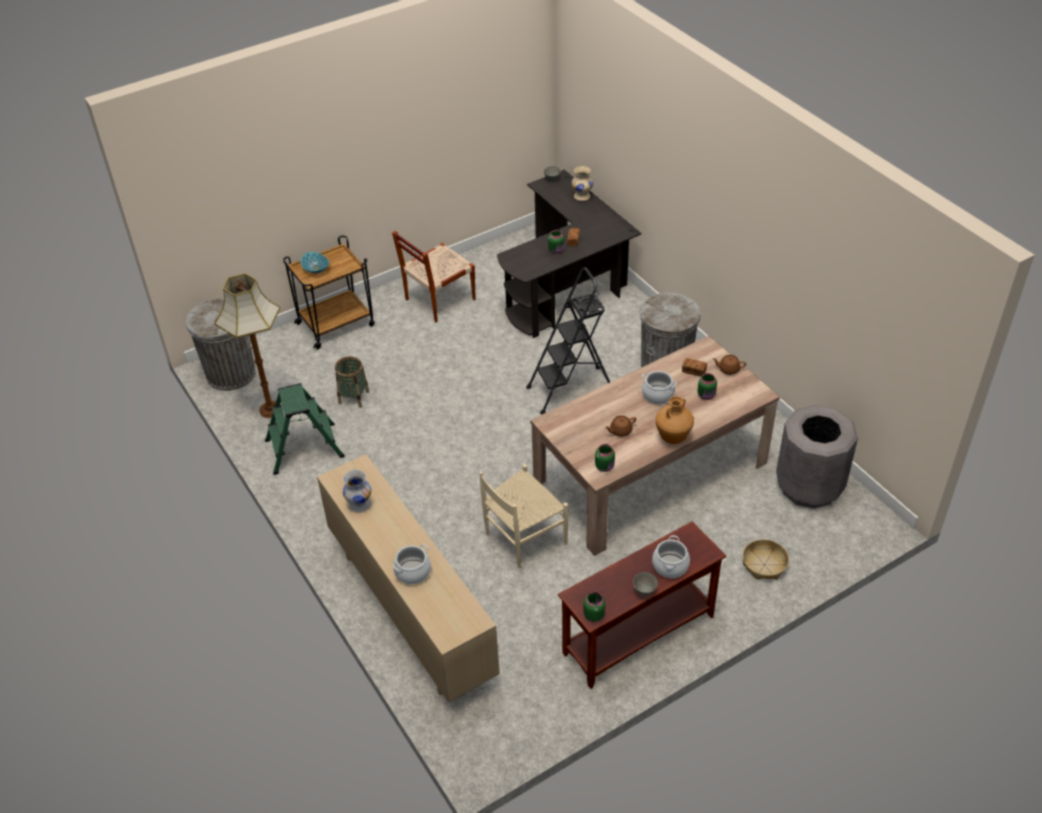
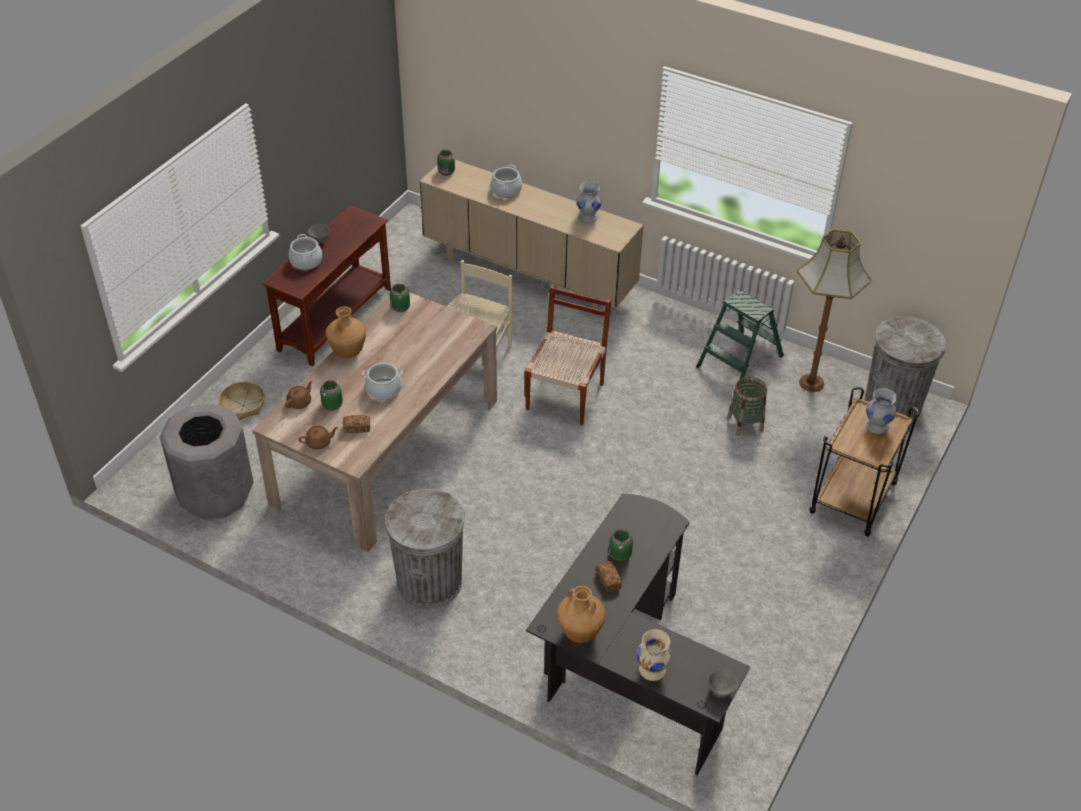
camera: 150 degrees right, 0 degrees up
(316, 269) = (877, 426): bowl -> white vase
(438, 301) = (768, 577): chair -> chair (566, 395)
(572, 389) = (523, 515): step ladder -> none
(594, 614) = (351, 215): green jar -> green jar (446, 173)
(610, 222) = (580, 633): none -> brown vase
(620, 431) = (403, 343): brown teapot -> brown teapot (300, 402)

